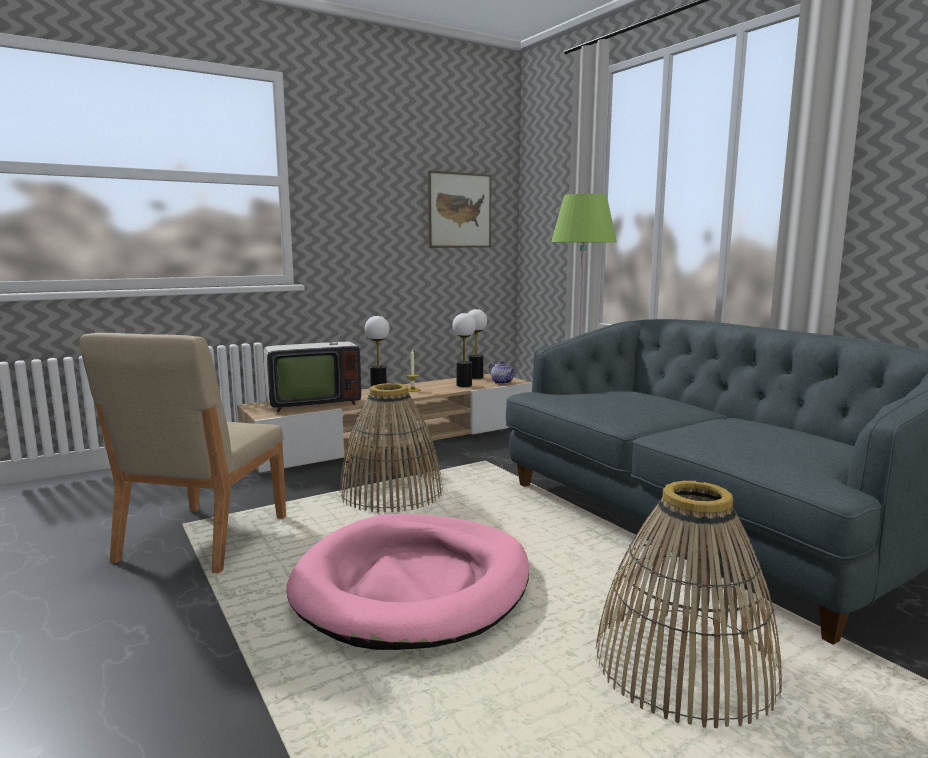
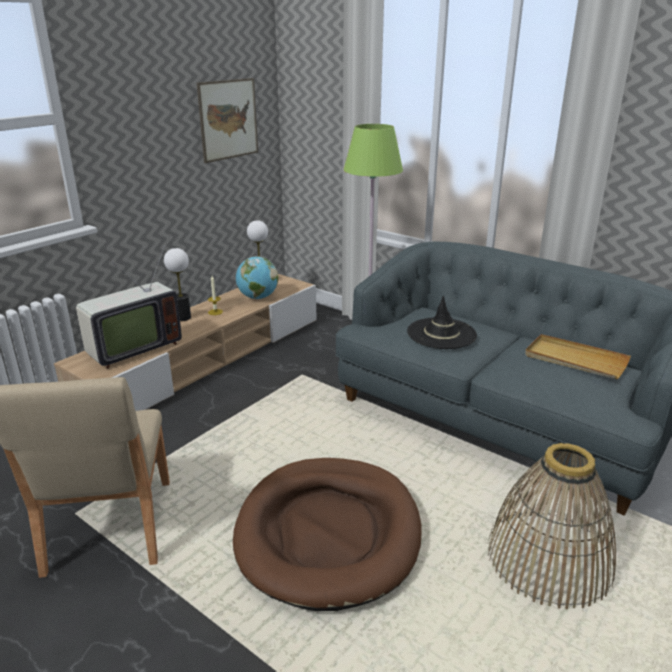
camera: 20 degrees left, 15 degrees up
(391, 493) = (244, 431): basket -> none
(414, 585) = (328, 533): pink dog bed -> brown dog bed
(463, 385) = (257, 297): table lamp -> globe
(502, 382) = (289, 288): teapot -> none
(623, 401) = (441, 334): none -> black hat
(783, 431) = (575, 360): none -> beige tray

